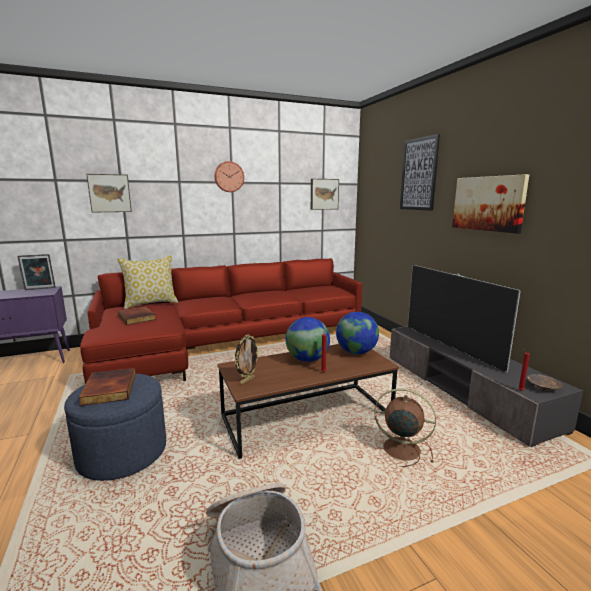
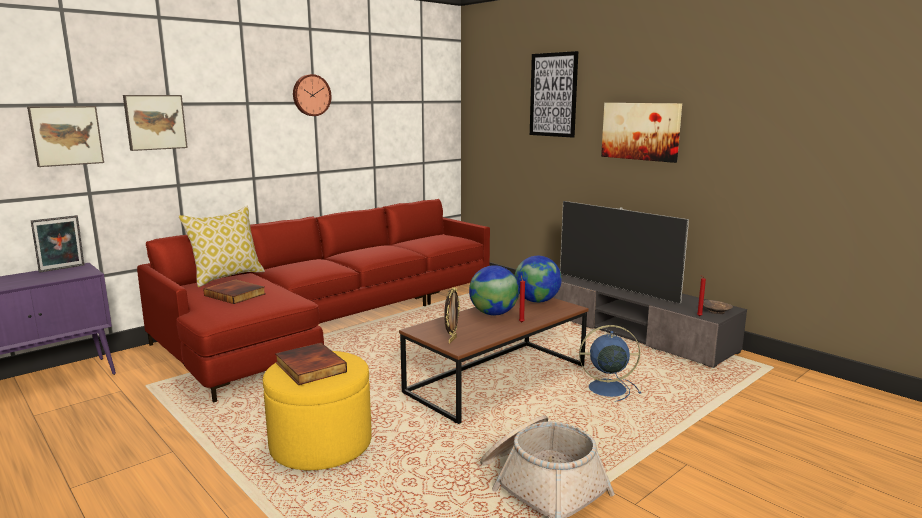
camera: 20 degrees left, 0 degrees up
(122, 453) = (321, 444): blue ottoman -> yellow ottoman
(324, 194) = (424, 115): picture -> picture (66, 135)
(399, 449) = (605, 389): brown fan -> blue fan

